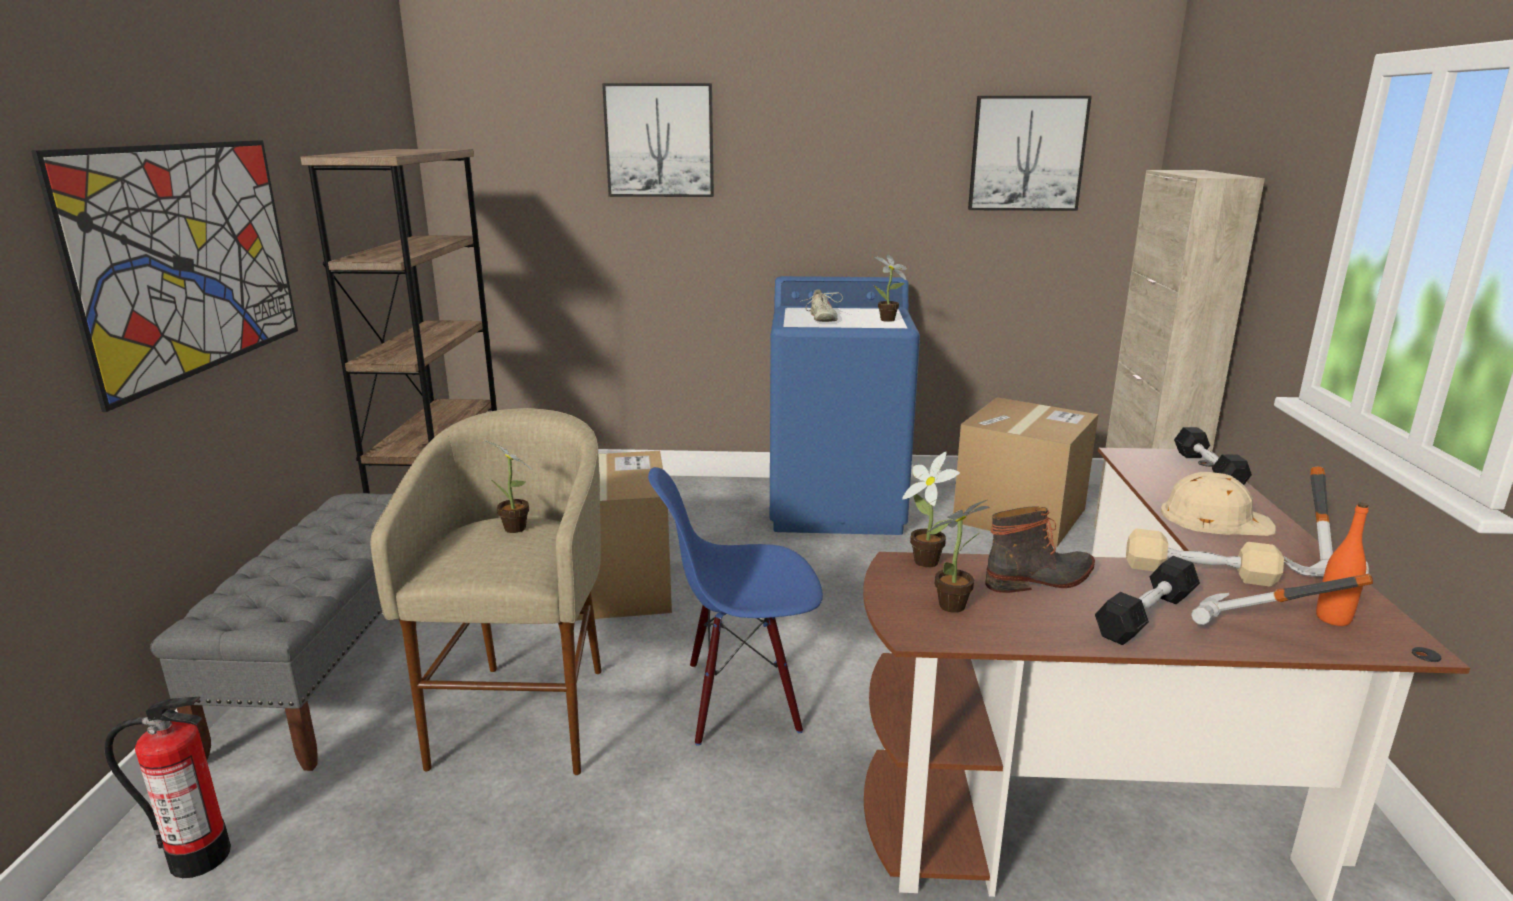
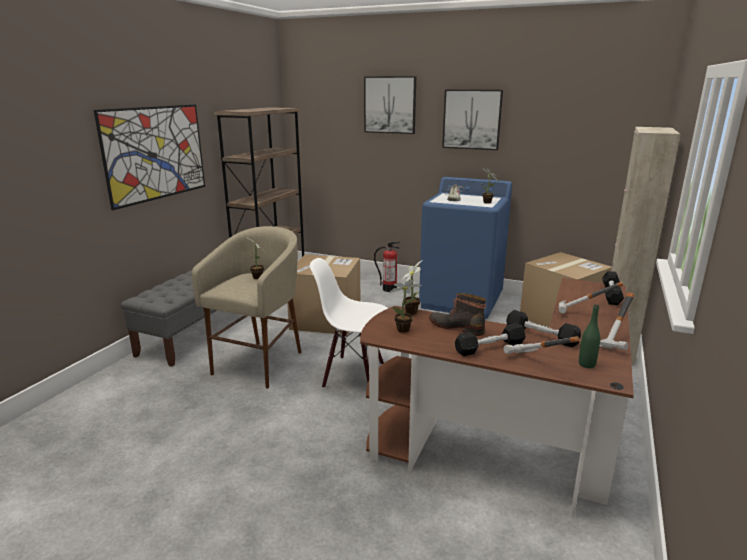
camera: 20 degrees right, 0 degrees up
(200, 856) = (121, 386): fire extinguisher -> fire extinguisher (389, 289)
(741, 699) = (354, 374): blue chair -> white chair
(1027, 154) = (585, 115): picture -> picture (472, 119)
(1040, 580) = (456, 327): boot -> boot turned 150 degrees counterclockwise
(1199, 573) = (541, 336): beige dumbbell -> black dumbbell
(1215, 518) = (583, 316): beige hard hat -> hammer
(1333, 618) = (586, 364): orange bottle -> green bottle

